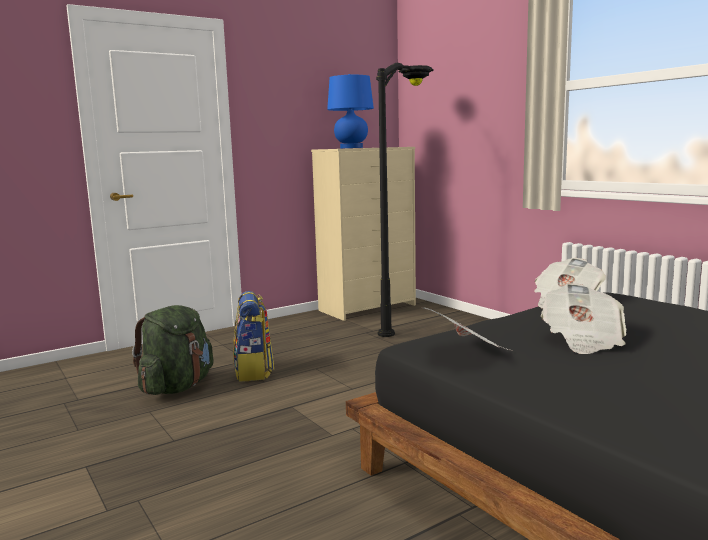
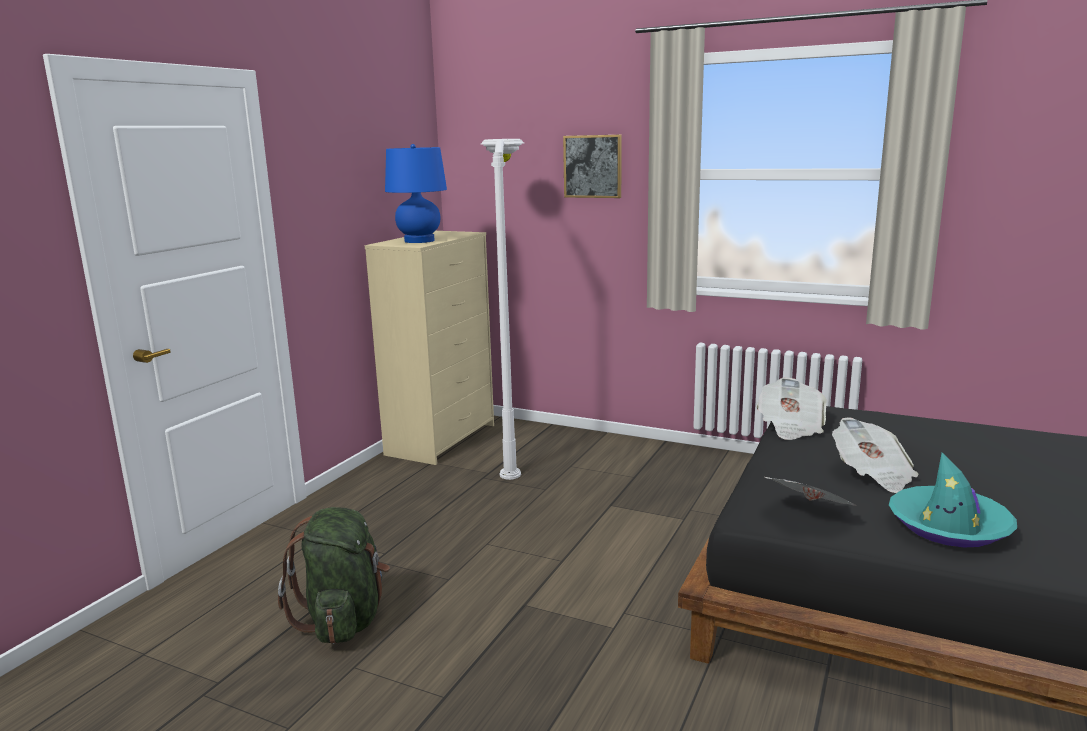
camera: 30 degrees left, 5 degrees up
(254, 371) = (417, 568): backpack -> none
(409, 320) = (512, 449): black floor lamp -> white floor lamp
(493, 87) = (593, 166): none -> picture
(585, 381) = (949, 526): none -> turquoise hat

